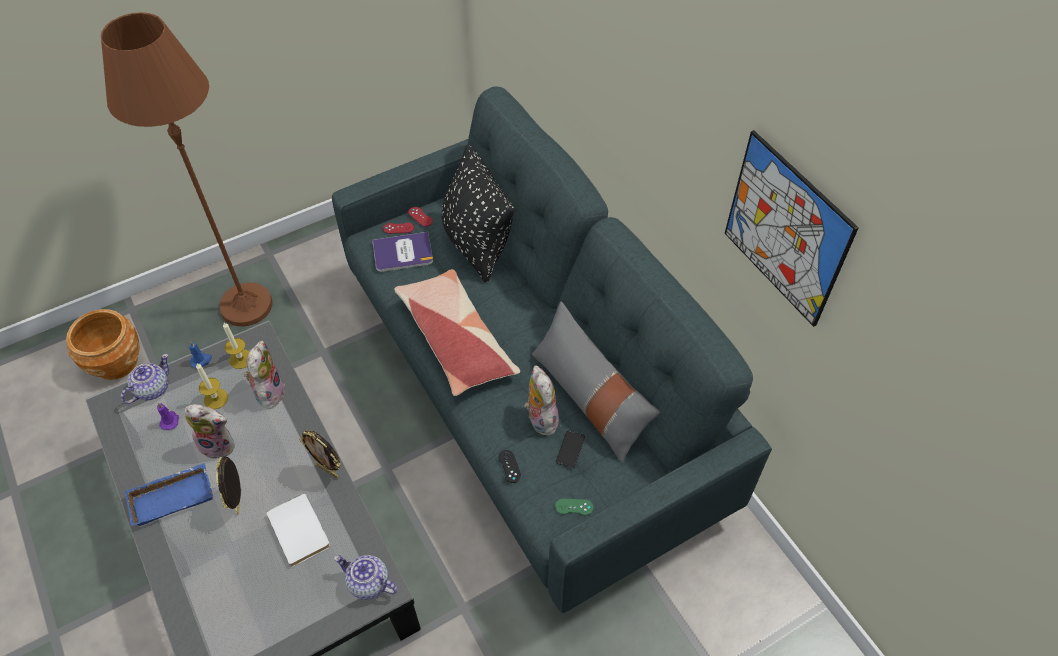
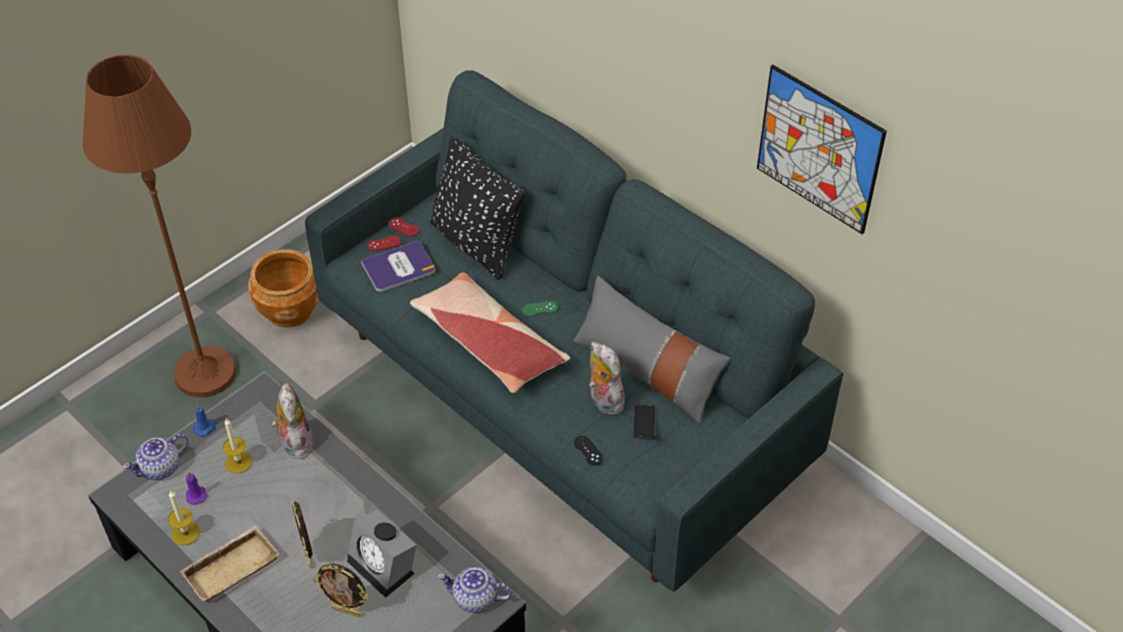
camera: 15 degrees left, 5 degrees down
(116, 362) = (74, 465): brown planter -> brown planter (290, 310)
(152, 389) = (161, 468): teapot -> teapot turned 150 degrees counterclockwise
(172, 496) = (231, 566): blue tray -> beige tray
(219, 444) = (261, 505): plush toy -> none
(241, 359) = (249, 416): candle -> candle (185, 533)
(301, 529) = (385, 566): white book -> alarm clock
(328, 470) = (391, 504): picture frame -> picture frame (347, 611)
(574, 507) = (666, 473): green game controller -> green game controller (540, 309)

